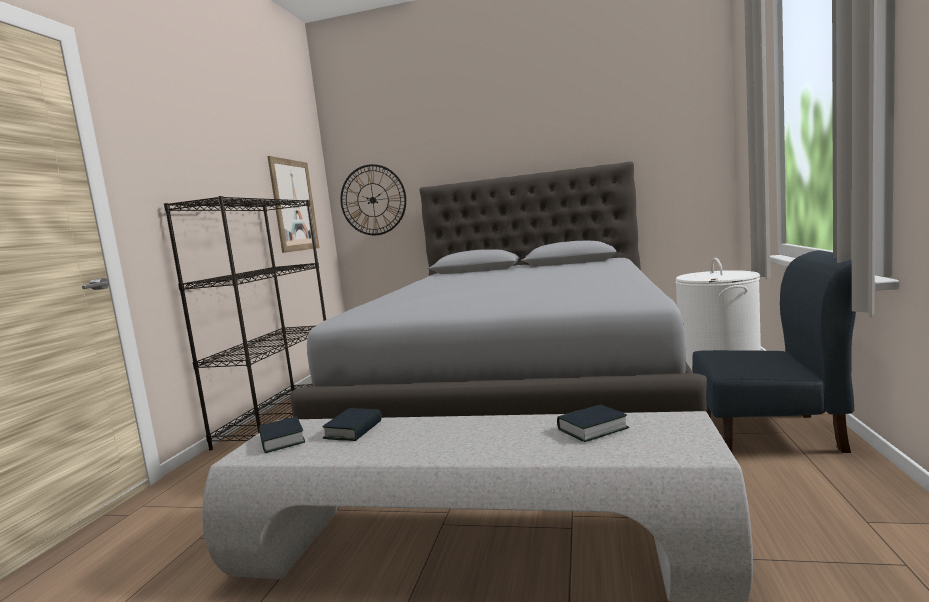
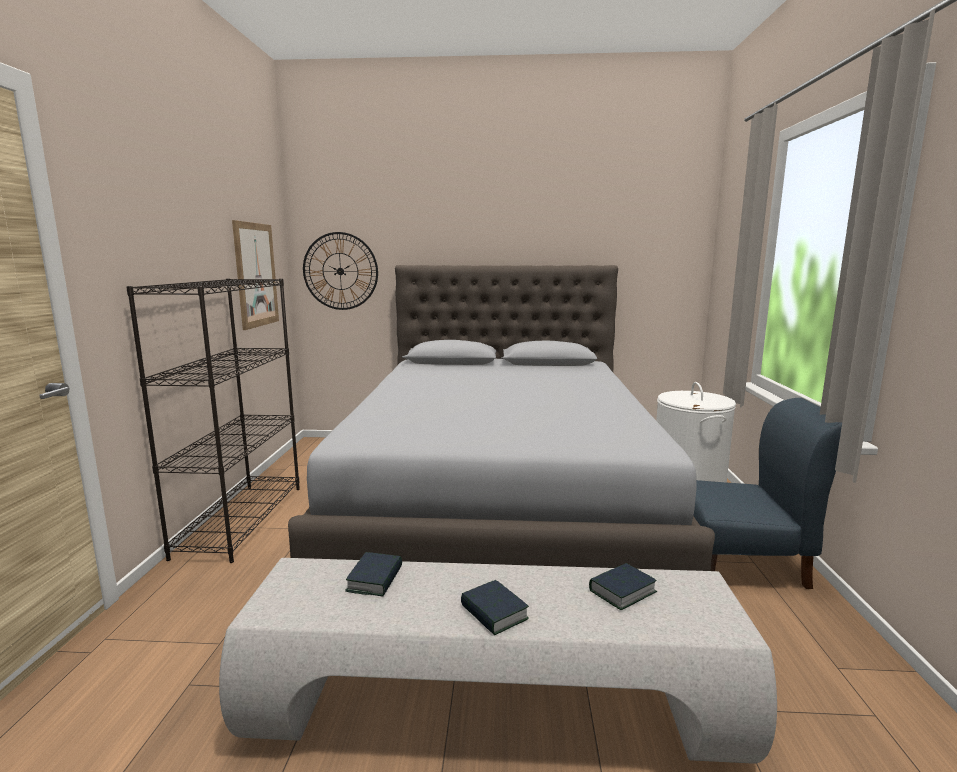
camera: 10 degrees left, 5 degrees up
(282, 440) = (298, 591): book -> book (494, 613)

